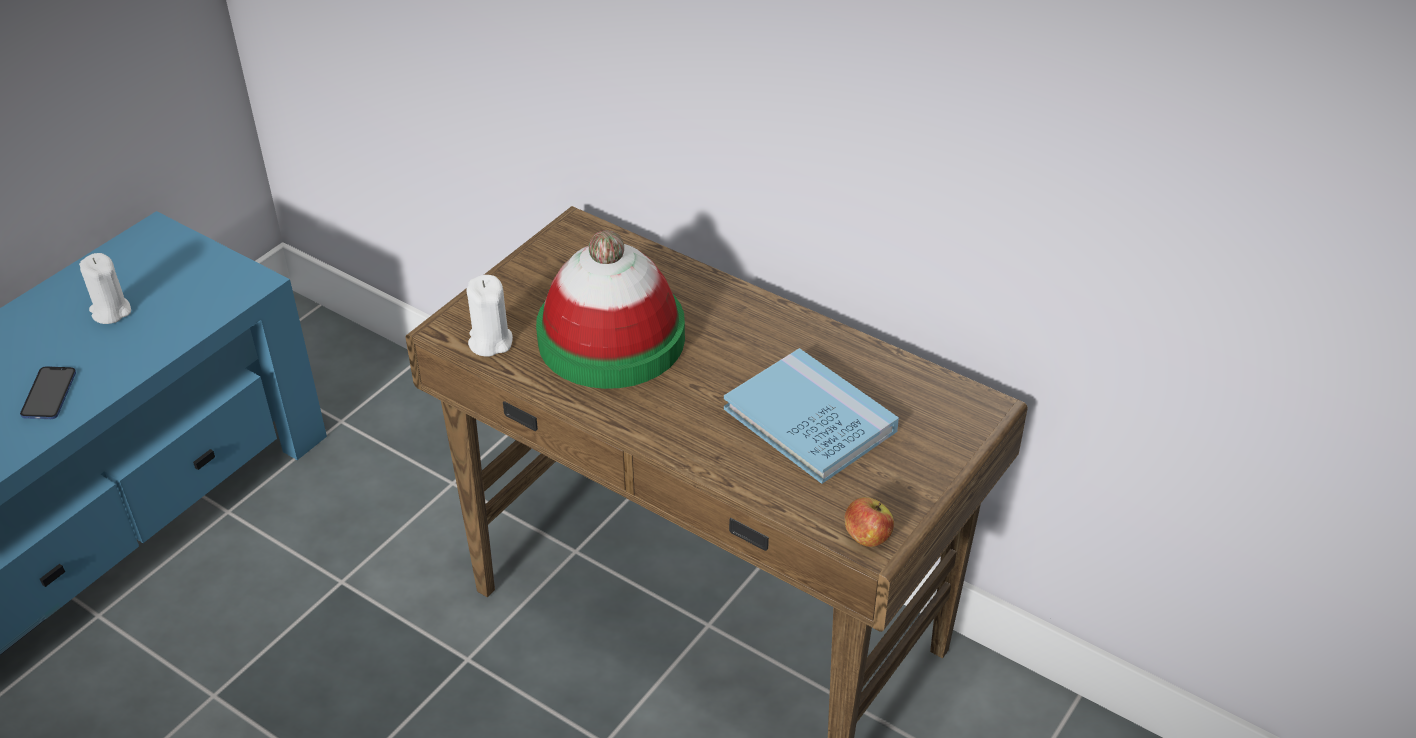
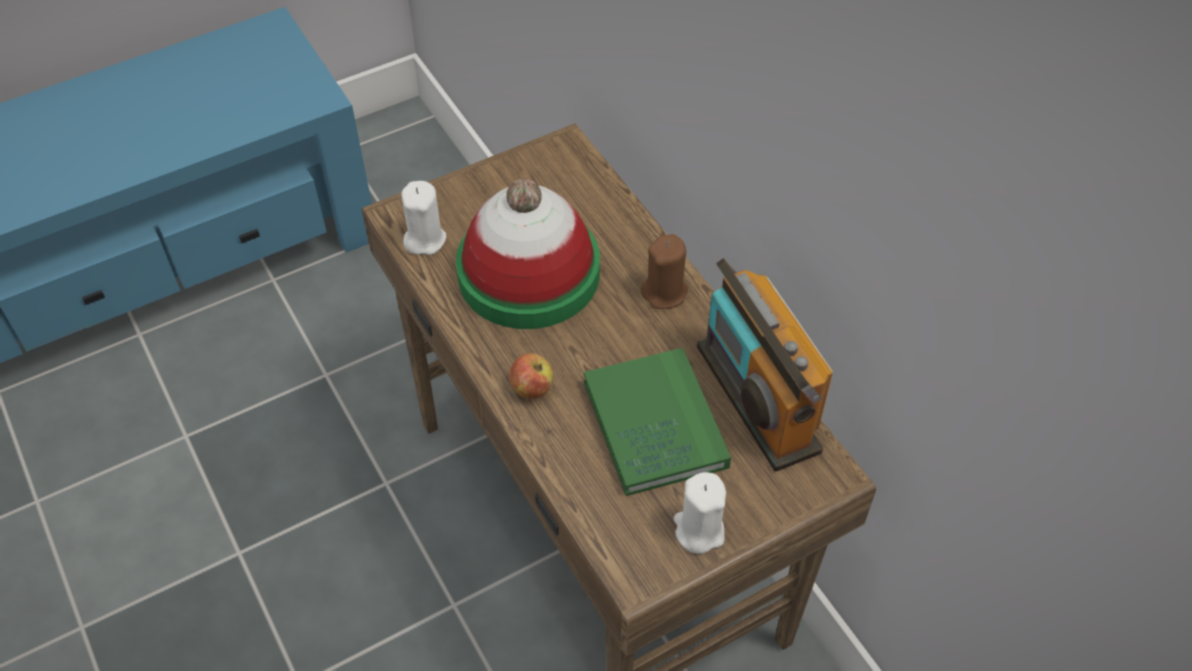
camera: 25 degrees right, 10 degrees up
(49, 394) = (119, 152): phone -> none
(111, 311) = (202, 90): white candle -> white candle (698, 530)
(748, 315) = (665, 292): none -> brown candle
(809, 420) = (654, 424): blue book -> green book
(866, 537) = (633, 569): apple -> apple (532, 388)
(885, 371) = (757, 398): none -> radio

